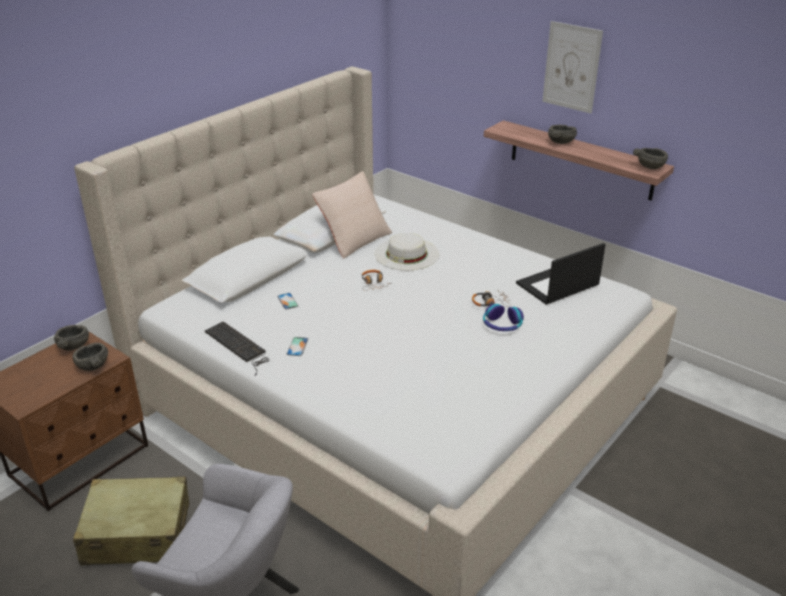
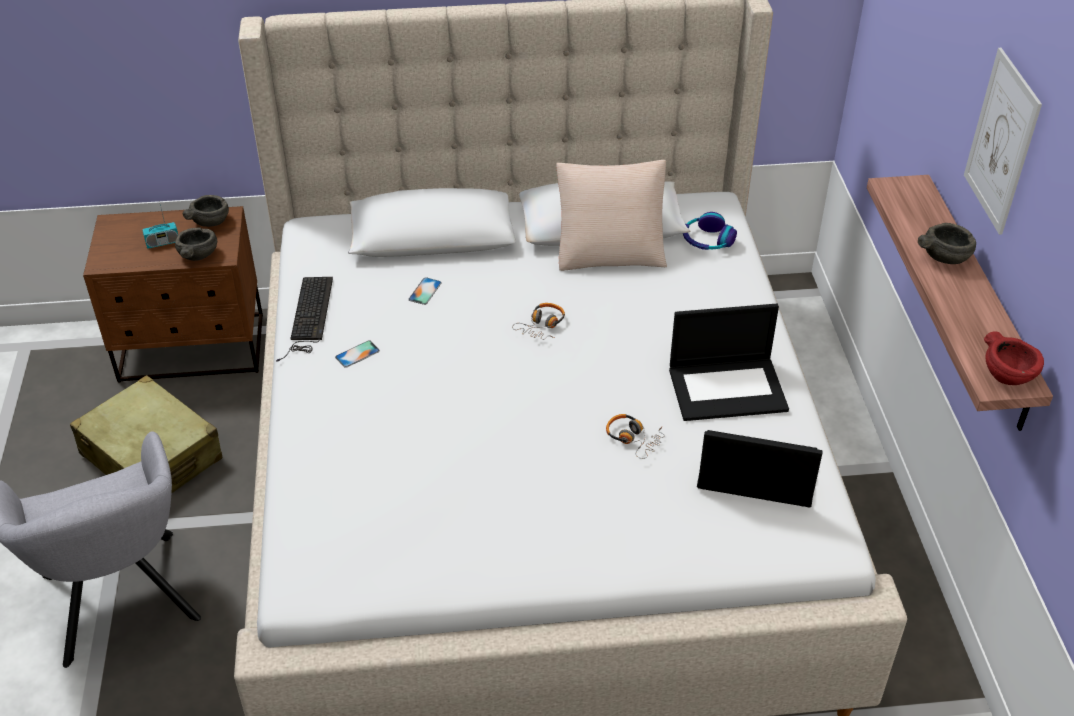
camera: 45 degrees right, 10 degrees up
(54, 373) = (162, 242): none -> radio
(406, 254) = (639, 307): white hat -> none
(496, 263) = (728, 388): none -> laptop
(502, 325) = (600, 477): headphones -> headphones (707, 240)
(650, 166) = (1008, 375): grey bowl -> red bowl

